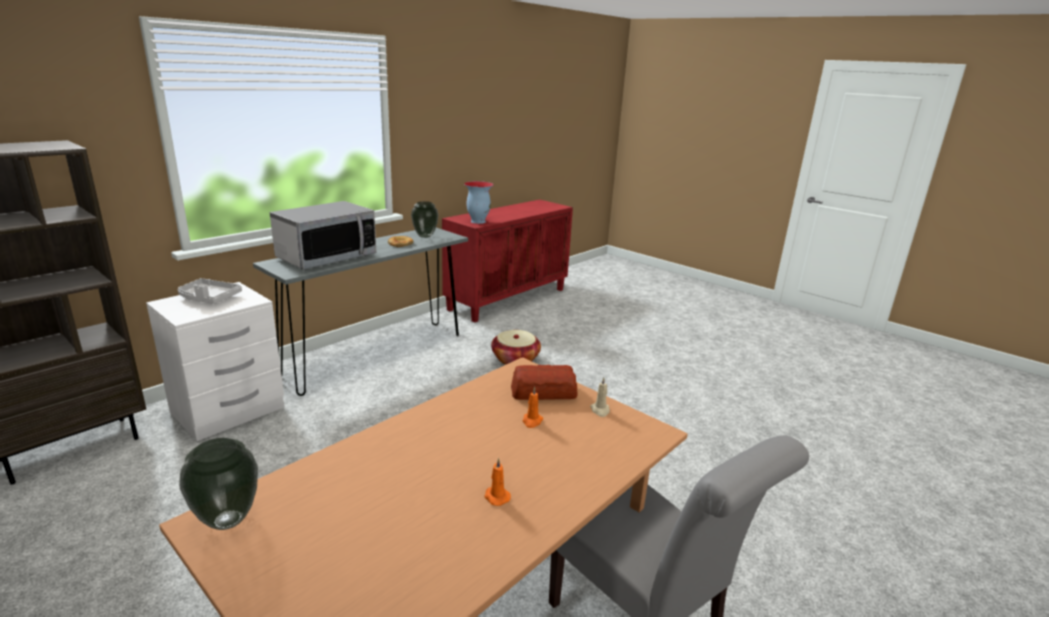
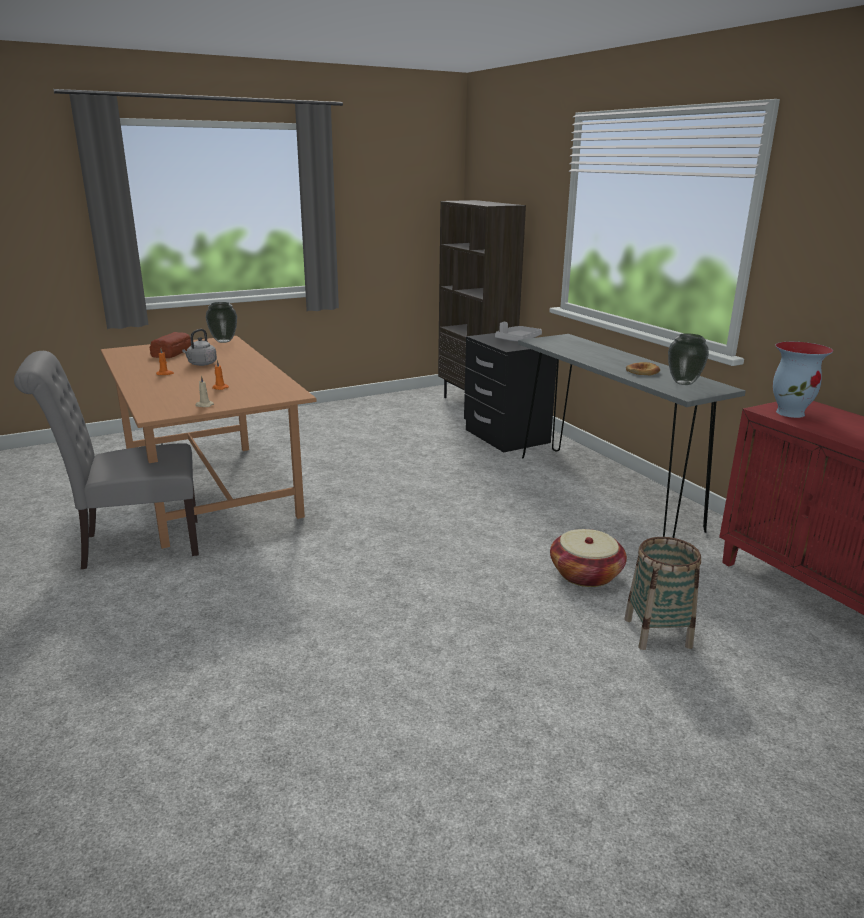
camera: 110 degrees right, 0 degrees up
(229, 411) = (505, 436): white nightstand -> black nightstand
(326, 257) = (583, 349): microwave -> none
(422, 480) = (201, 364): none -> grey kettle
(544, 392) = (251, 395): bread -> bread (171, 353)
(563, 340) = (657, 633): none -> basket

